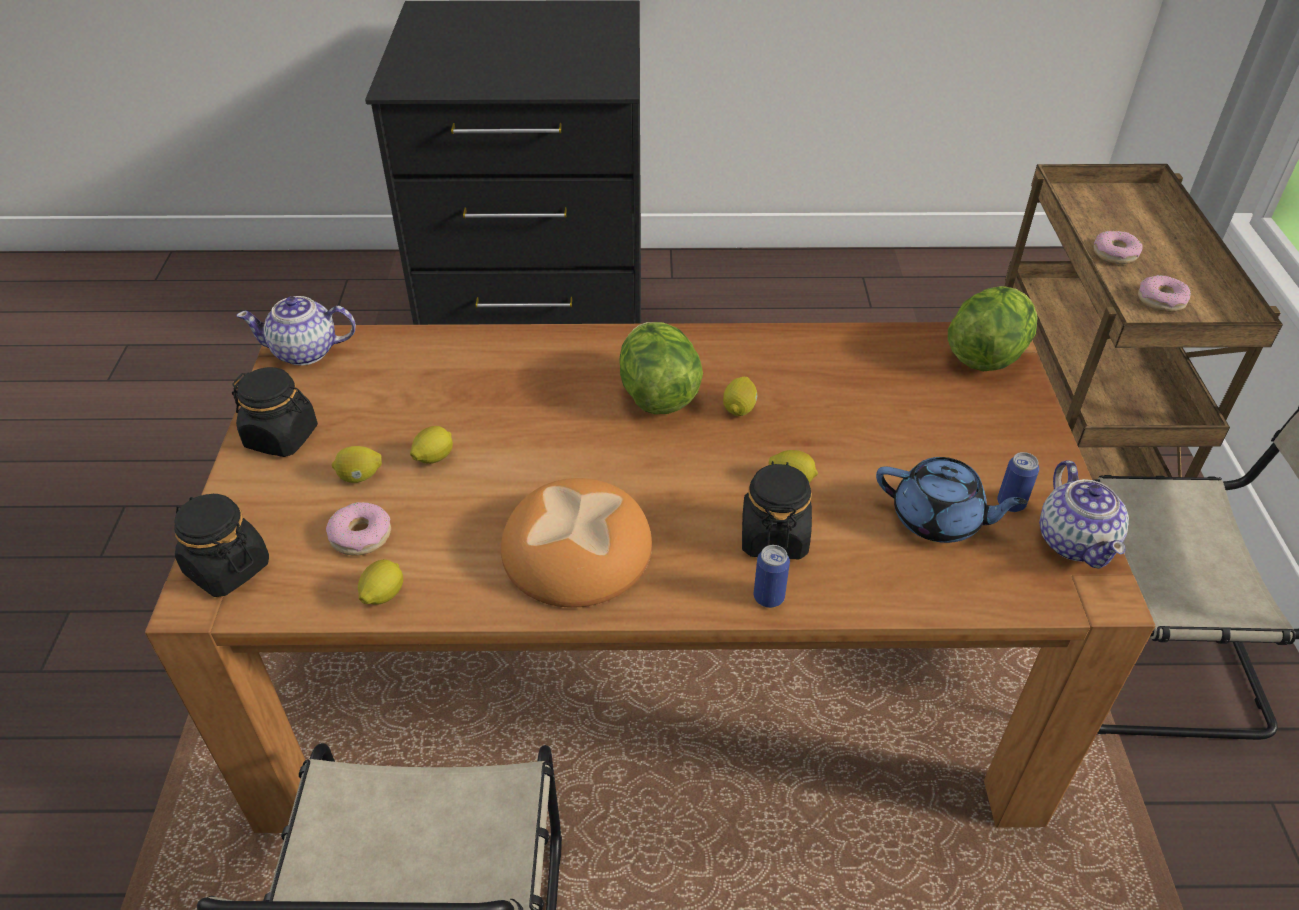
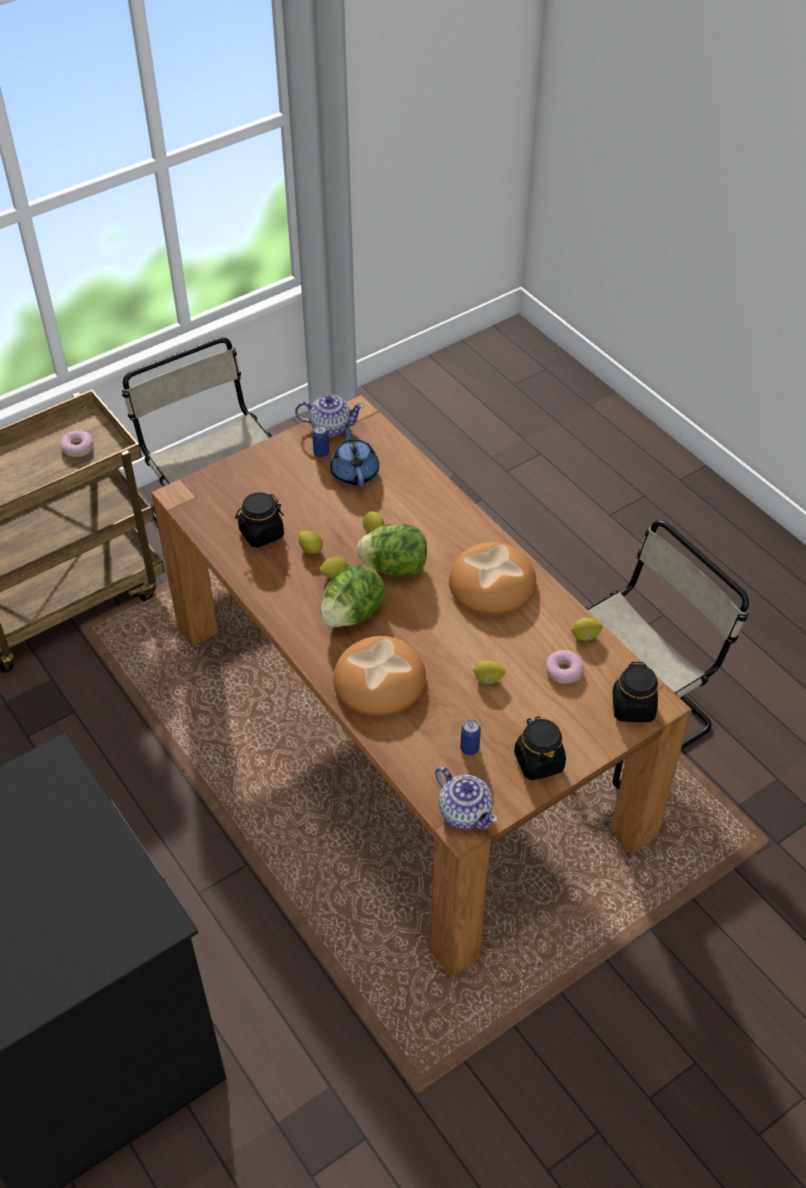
camera: 125 degrees left, 5 degrees up
(360, 477) = (530, 701): lemon -> lemon (311, 549)
(535, 370) = (379, 681): none -> bread
(768, 597) = (456, 507): can -> can (469, 748)
(774, 537) = (418, 521): black jar -> black jar (261, 533)
(986, 356) = (201, 496): lettuce -> lettuce (395, 567)
(1075, 541) = (330, 427): teapot -> teapot turned 45 degrees clockwise
(1114, 253) = (32, 478): donut -> none

